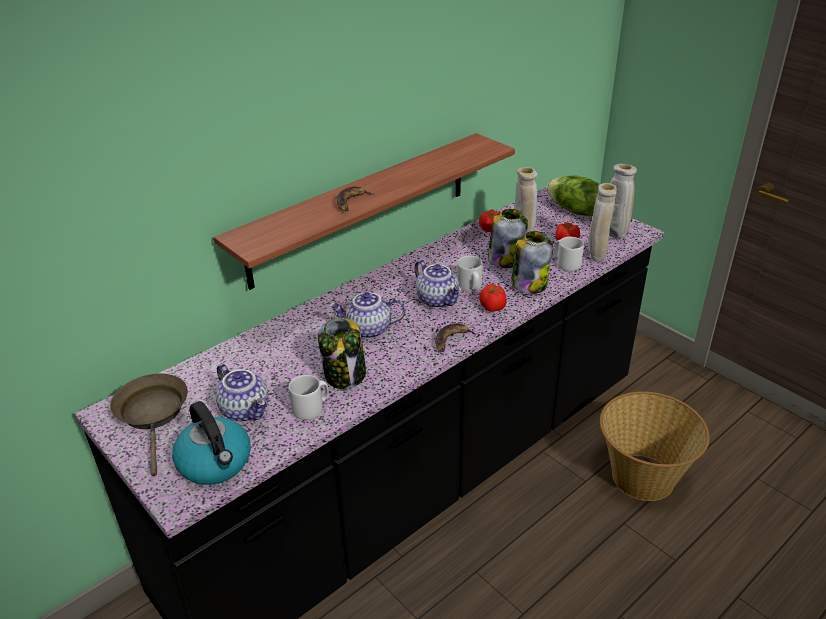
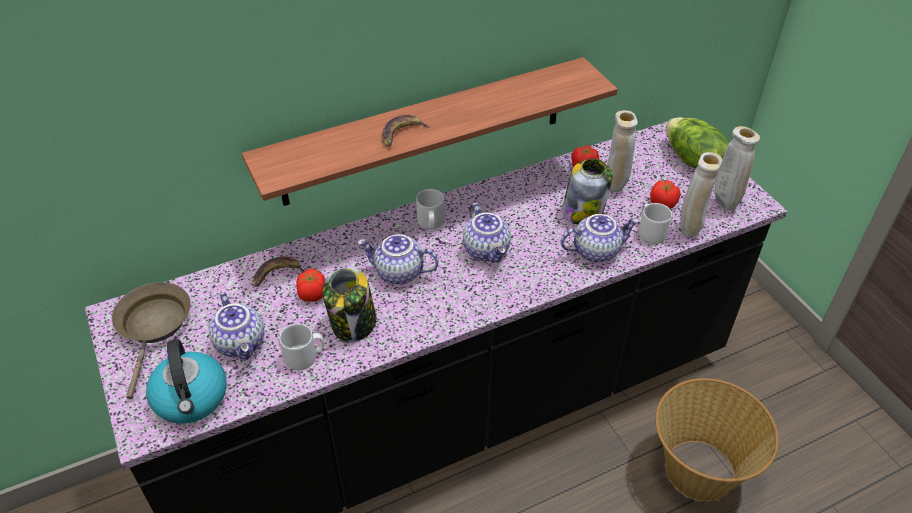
camera: 15 degrees right, 10 degrees up
(452, 340) = (481, 306): banana -> banana (277, 274)
(470, 287) = (529, 240): grey mug -> grey mug (431, 223)
(492, 307) = (541, 273): tomato -> tomato (312, 294)
(529, 284) = (596, 250): jar -> teapot

